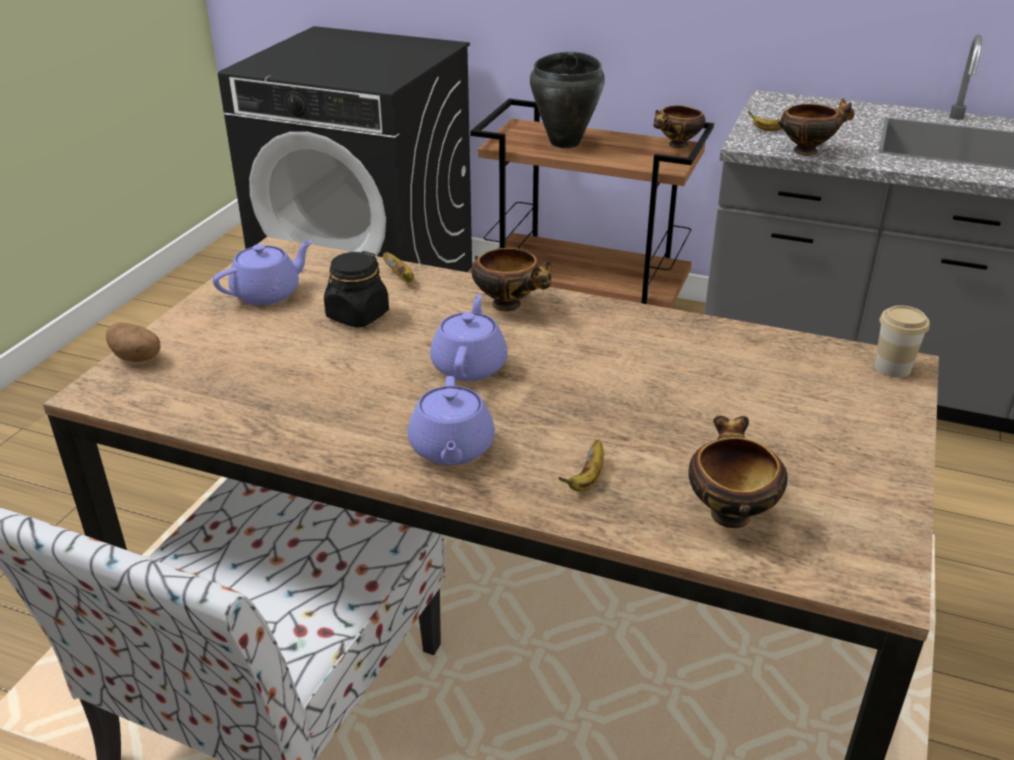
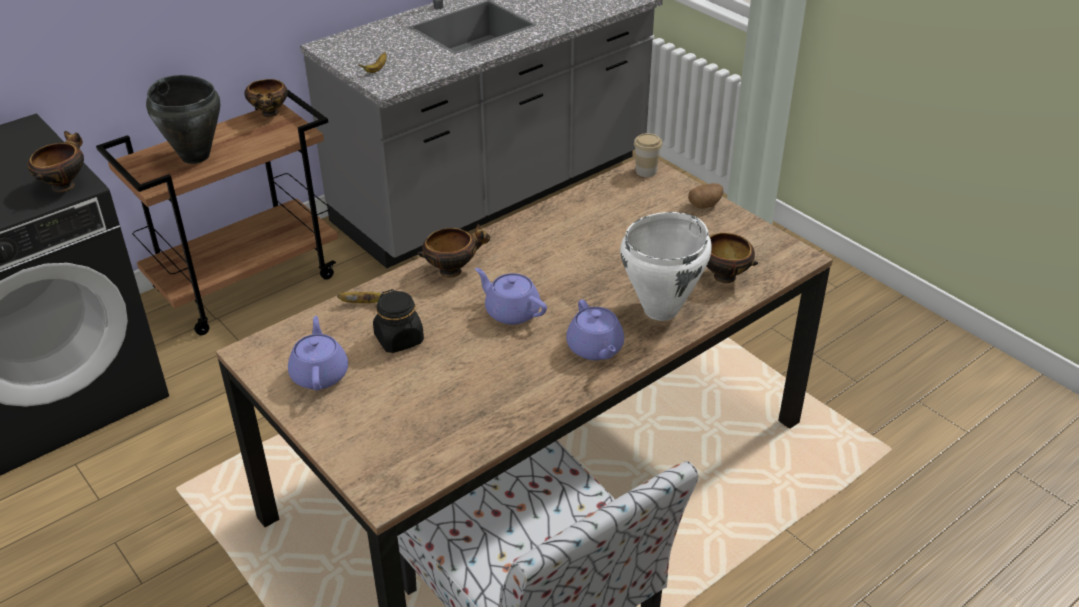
camera: 60 degrees left, 5 degrees up
(138, 358) = (355, 464): potato -> potato (705, 205)
(451, 449) = (595, 348): purple teapot -> purple teapot turned 45 degrees clockwise
(587, 479) = (661, 310): banana -> white cooking pot
(807, 151) = (424, 73): bowl -> bowl (64, 185)

